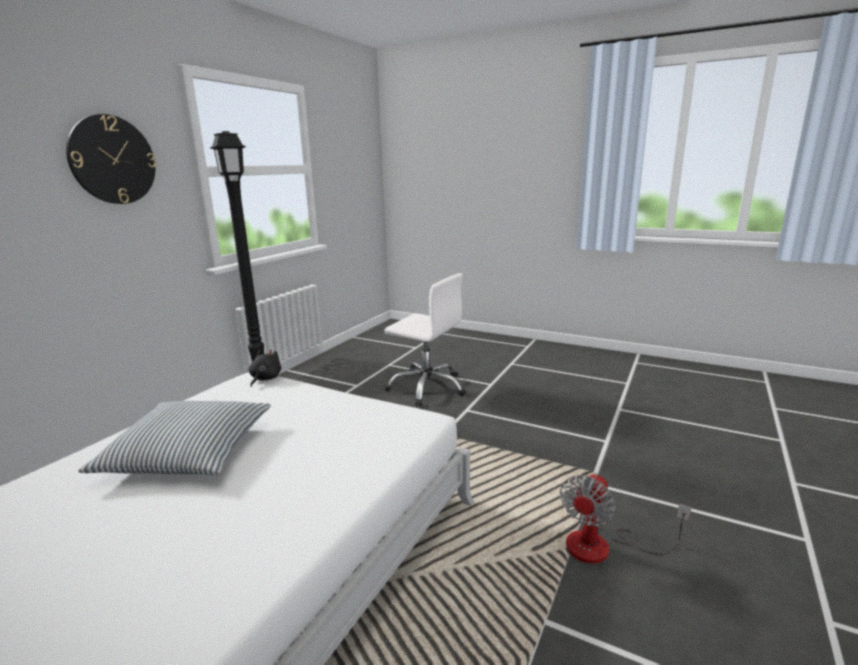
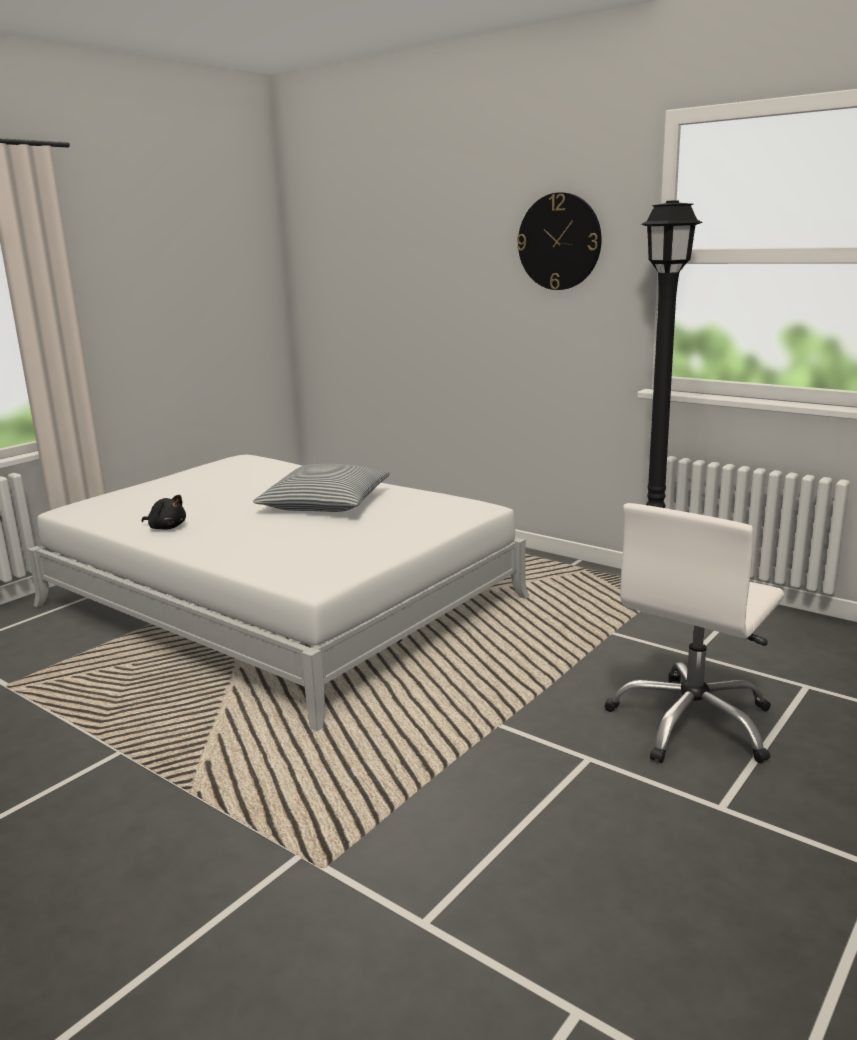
camera: 100 degrees right, 0 degrees up
(265, 379) = (475, 513): black plush toy -> black plush toy (166, 527)
(603, 547) = (172, 821): fan -> none

